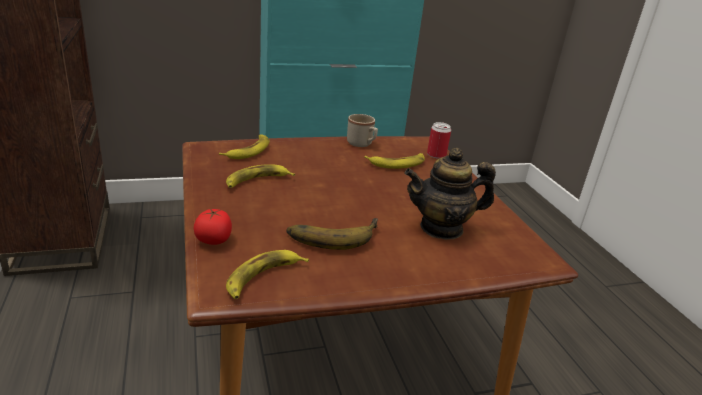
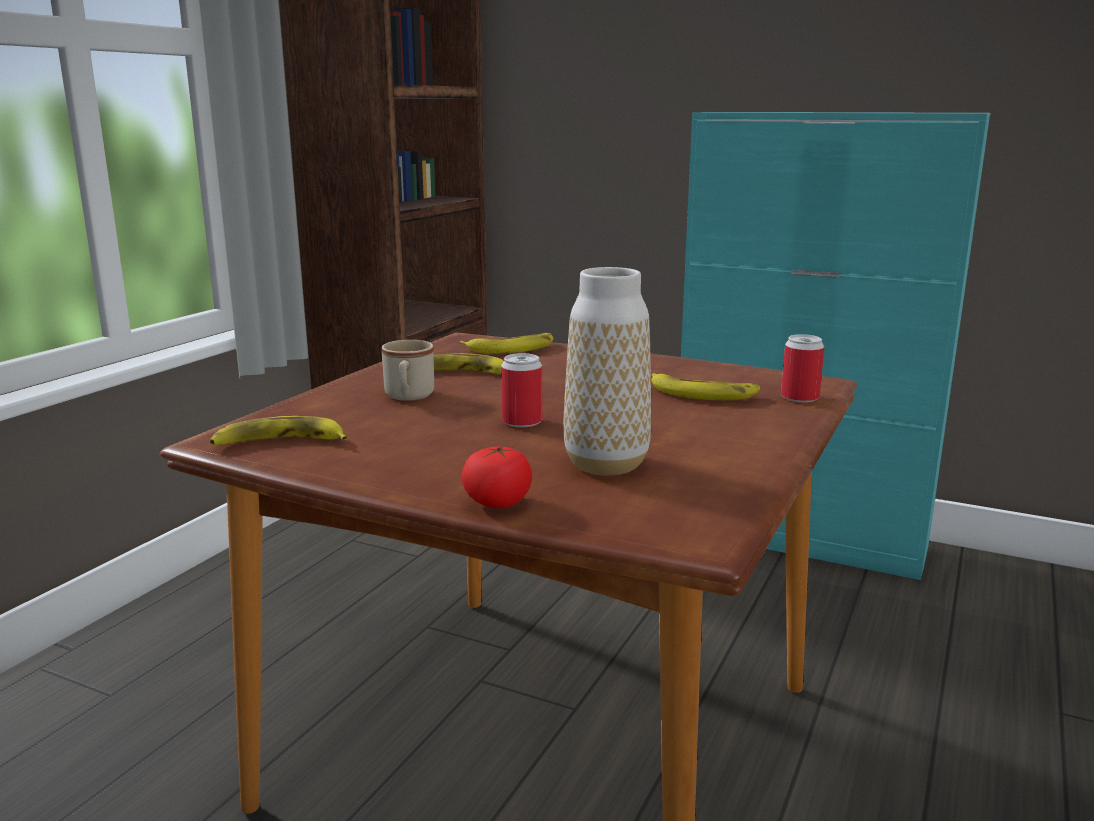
camera: 45 degrees right, 10 degrees down
(213, 240) = (302, 405): tomato -> tomato (497, 503)
(332, 234) = (437, 432): banana -> none
(357, 211) = (522, 422): none -> can
(362, 144) = (691, 367): beige mug -> beige mug (408, 397)
(441, 228) = (606, 464): teapot -> vase

